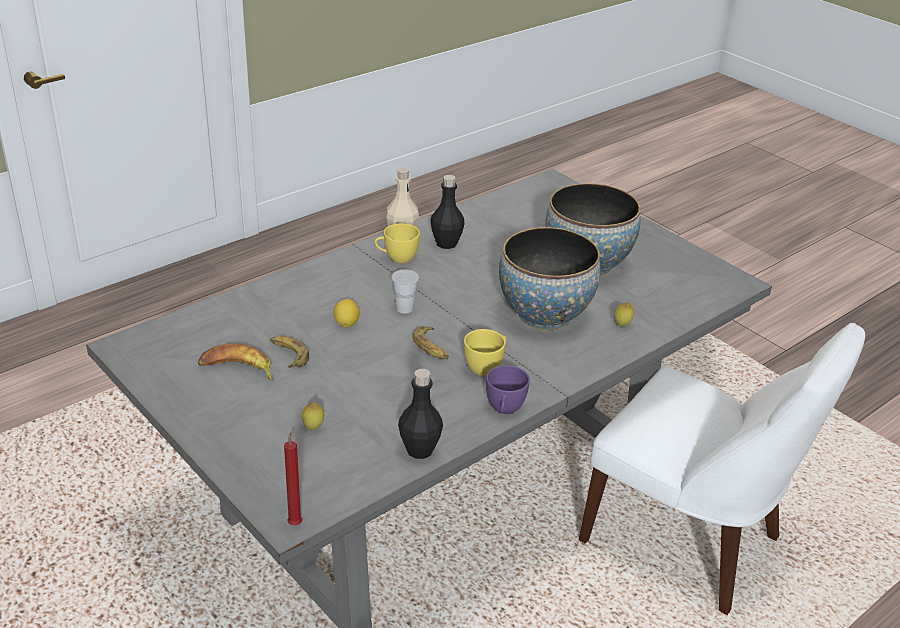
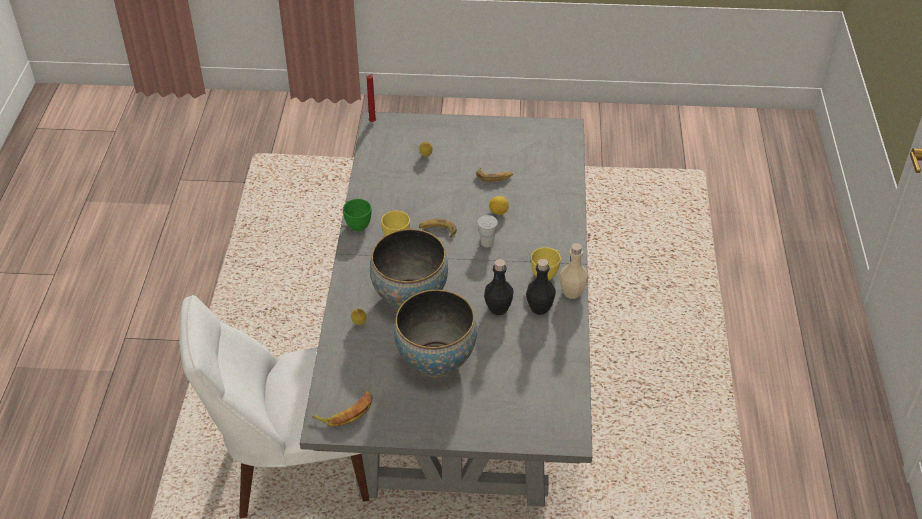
camera: 135 degrees right, 10 degrees up
(237, 369) = (502, 155): banana -> banana (346, 412)
(419, 449) = (368, 179): black bottle -> black bottle (498, 308)
(504, 410) = (356, 223): purple cup -> green cup

